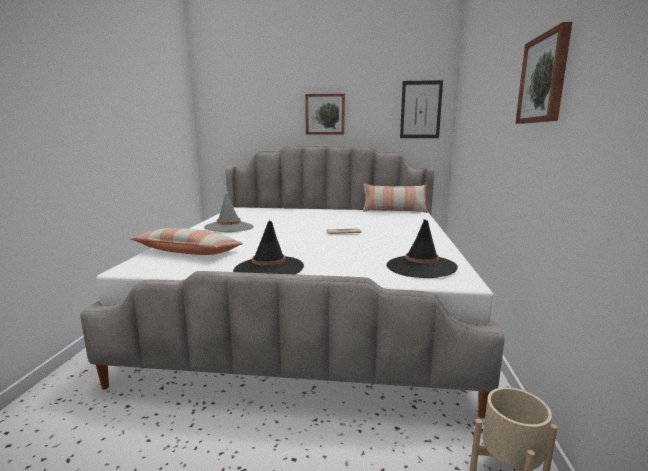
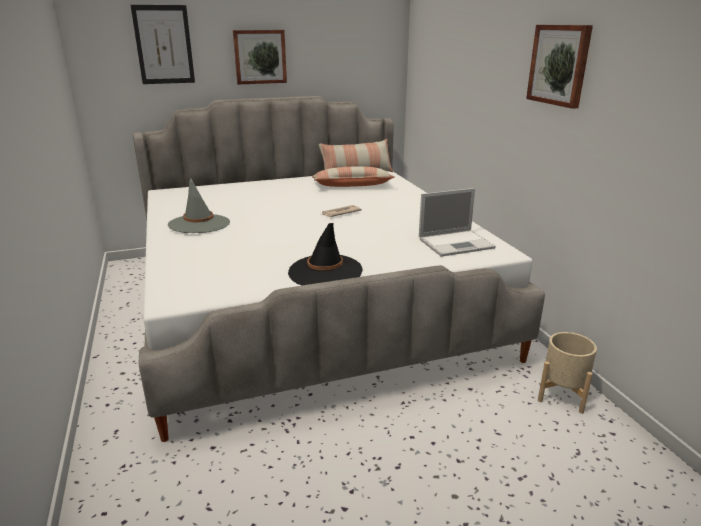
camera: 25 degrees left, 10 degrees up
(188, 252) = (206, 268): pillow -> pillow (352, 186)
(420, 110) = (372, 50): picture -> picture (164, 45)
(421, 267) = (457, 243): black hat -> laptop

